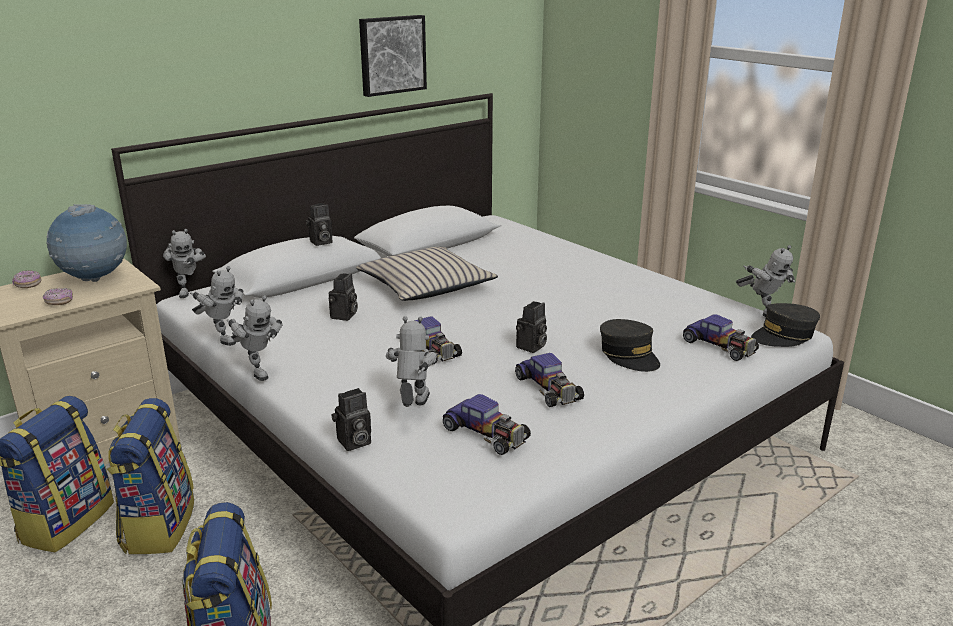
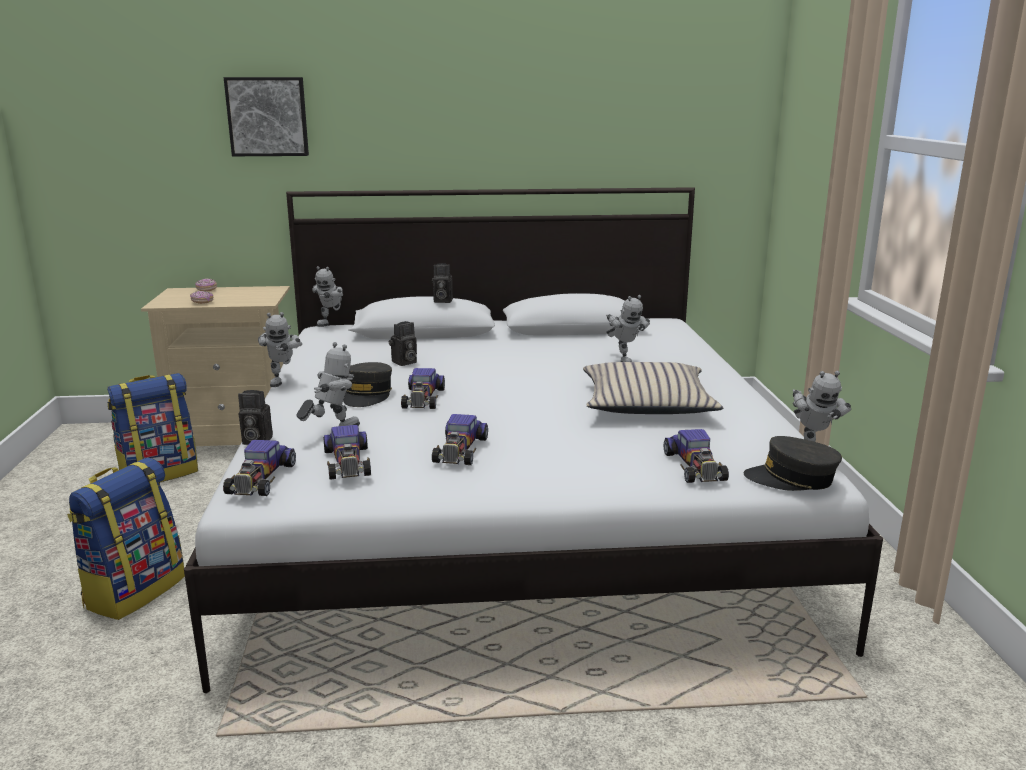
camera: 35 degrees right, 5 degrees down
(95, 280) = (247, 294): globe -> none
(158, 526) = (202, 495): backpack -> none
(222, 338) = (298, 356): toy robot -> toy robot (624, 361)
(391, 55) = (573, 137): picture -> picture (267, 116)
(425, 286) = (507, 357): beige pillow -> beige pillow (646, 404)
(437, 478) = (260, 478): none -> toy car
(531, 347) = (506, 419): camera -> none
(629, 355) = (585, 448): grey cap -> grey cap (367, 395)

